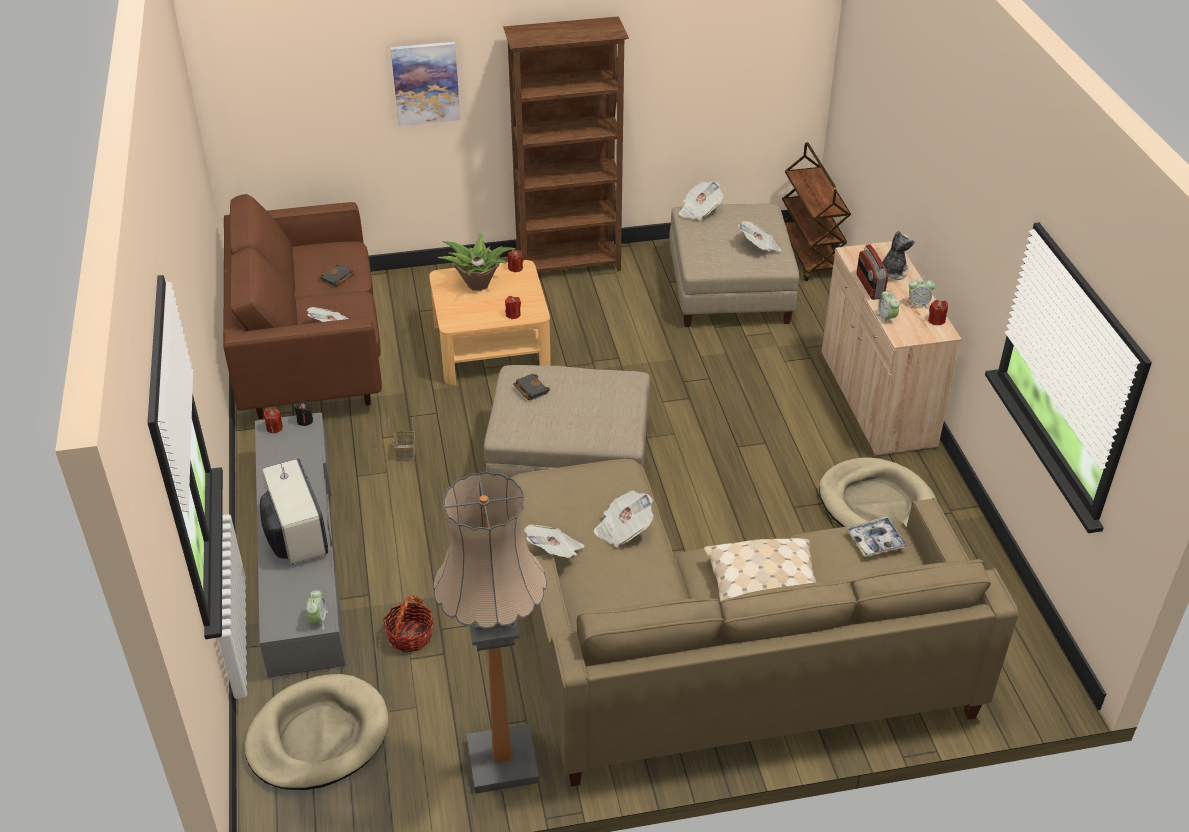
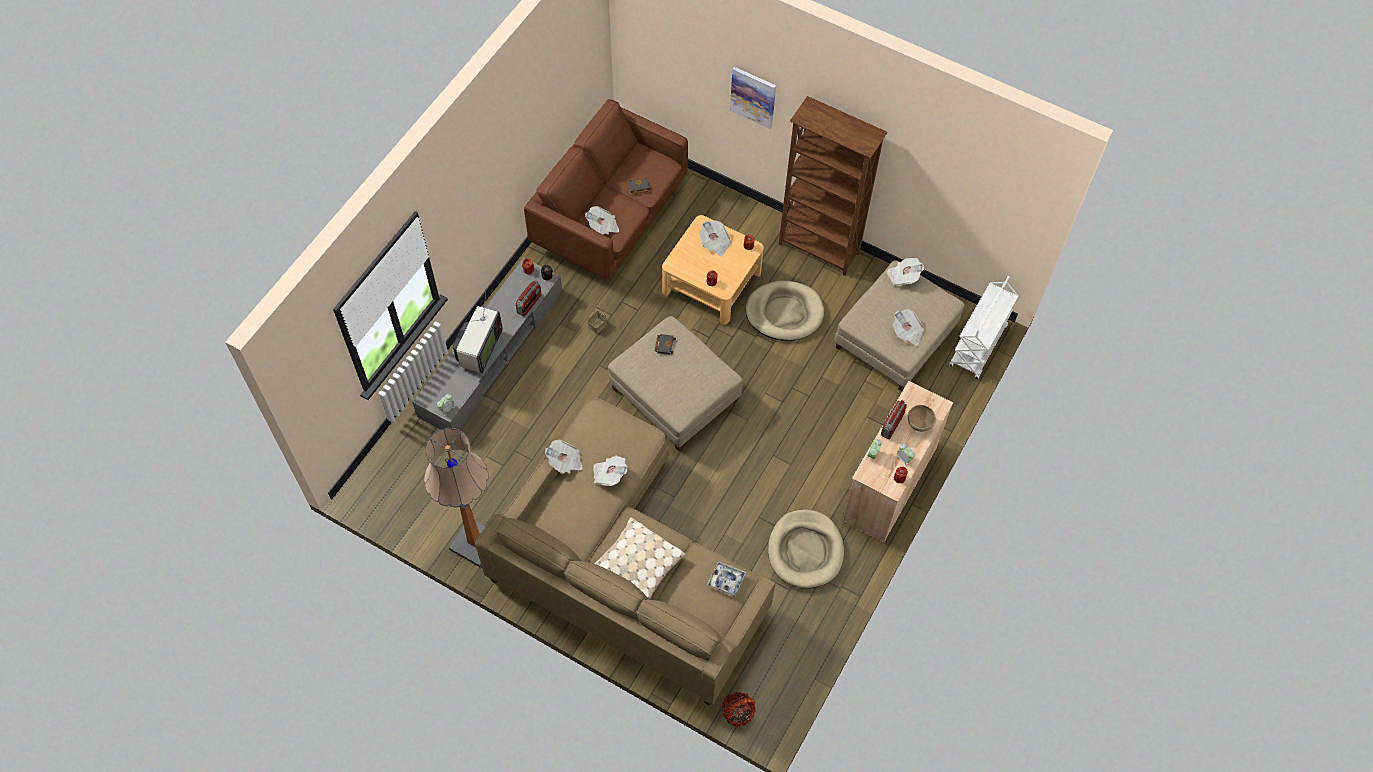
camera: 40 degrees right, 20 degrees up
(313, 457) = (529, 304): none -> radio
(318, 736) = (412, 466): beige dog bed -> beige dog bed (784, 313)
(410, 636) = (497, 443): basket -> basket (738, 712)
(477, 284) = (715, 243): potted plant -> newspaper
(810, 255) = (978, 347): brown cart -> white cart
(892, 272) = (919, 424): plush toy -> brown bowl

